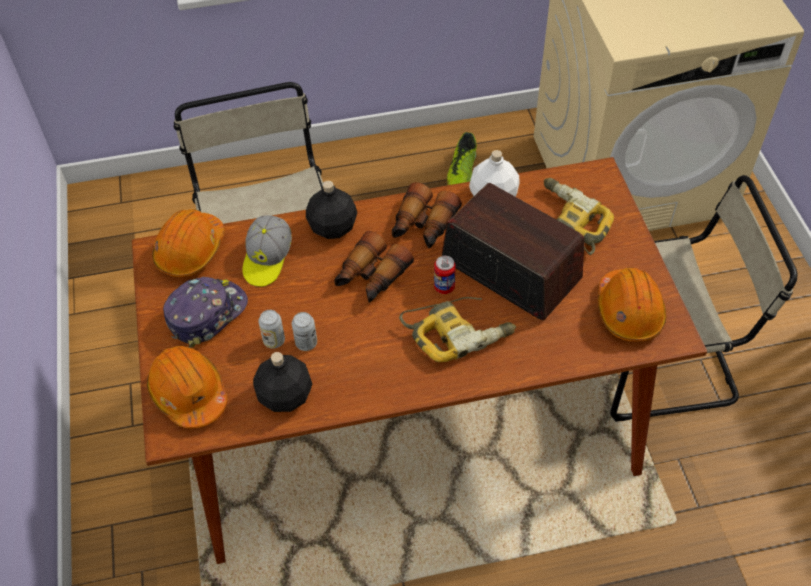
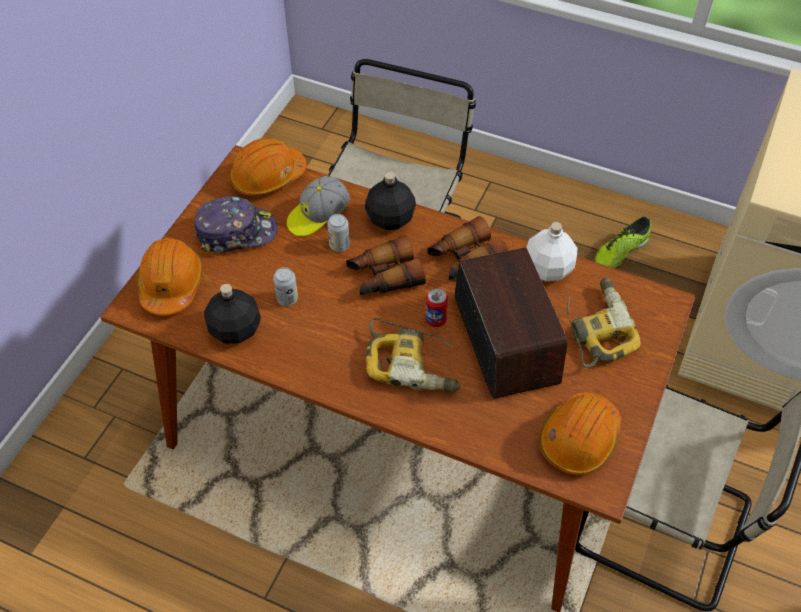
camera: 35 degrees right, 0 degrees up
(274, 340) = (265, 282): can -> can (339, 245)

